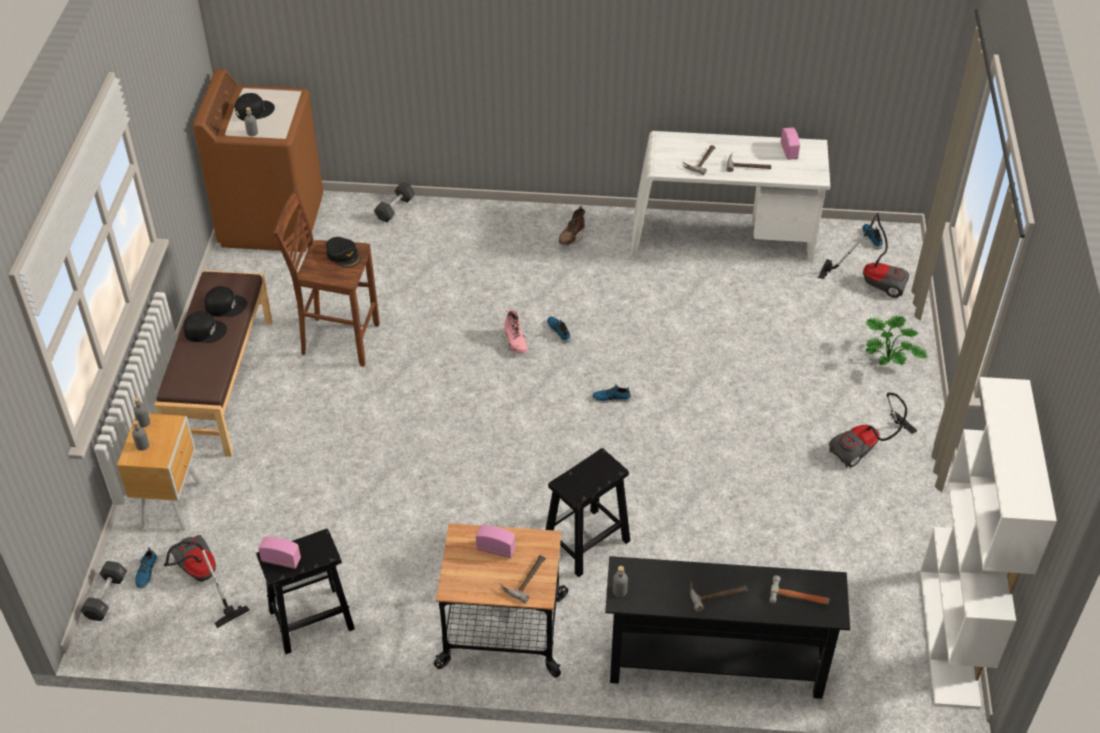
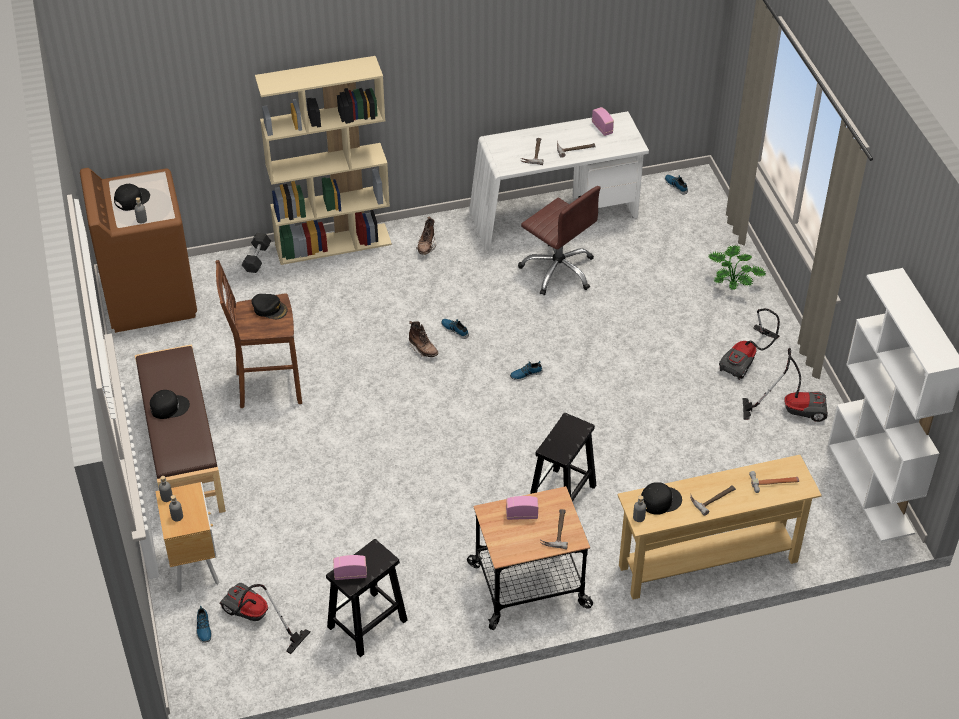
camera: 20 degrees left, 0 degrees up
(106, 597) = (179, 658): black dumbbell -> none
(225, 305) = (175, 380): black cap -> black cap (660, 500)
(478, 212) = (333, 244): none -> beige bookcase
(515, 343) = (423, 349): pink boot -> brown boot
(700, 296) = (558, 270): none -> brown office chair
(715, 668) = (708, 564): black console table -> beige console table
(872, 280) = (691, 221): vacuum cleaner -> vacuum cleaner (792, 408)

